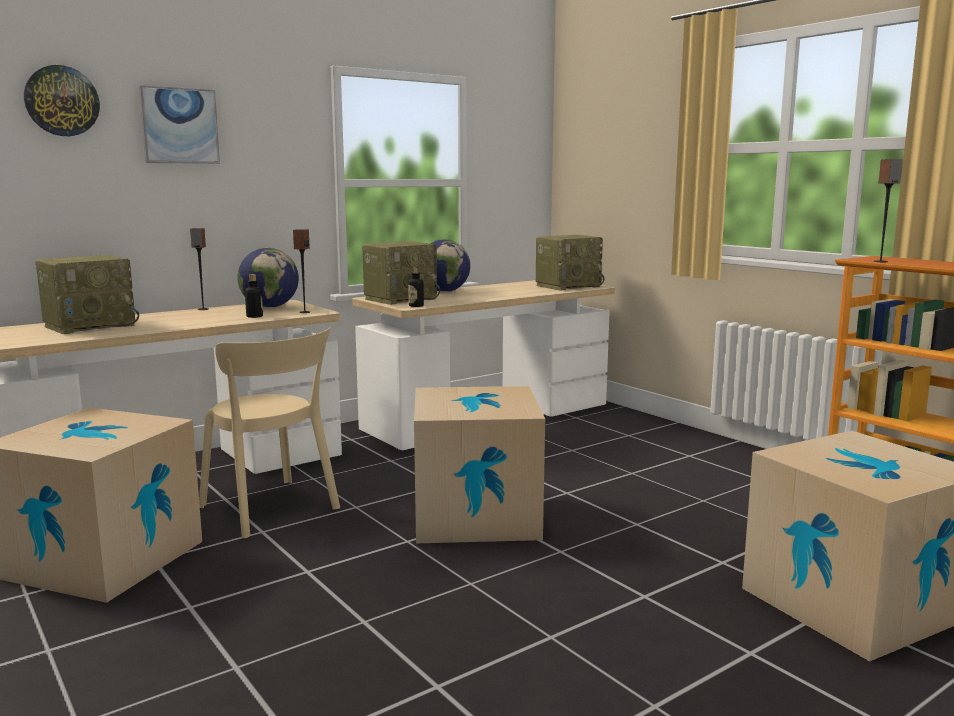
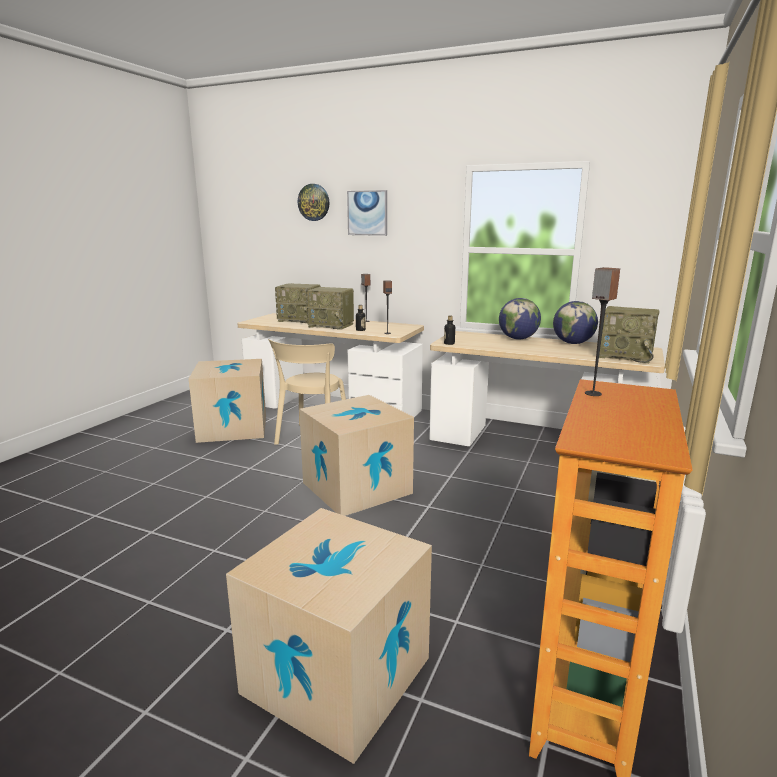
camera: 60 degrees right, 5 degrees up
(269, 307) = (391, 326): globe -> globe (573, 343)
(401, 299) = (467, 337): radio -> radio (332, 325)

